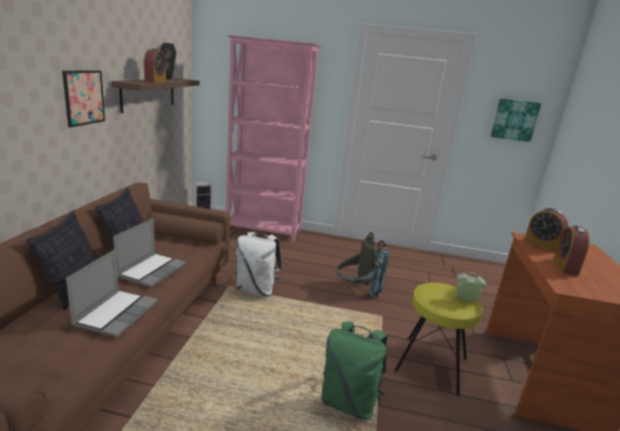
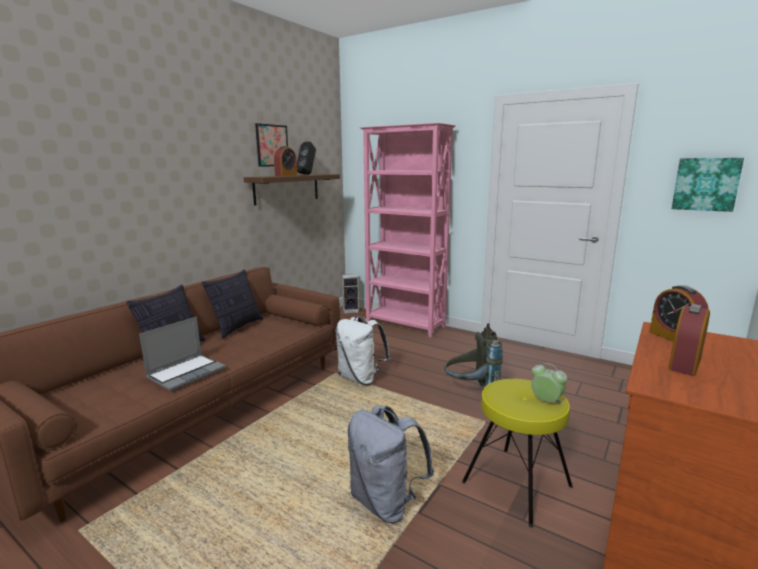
camera: 25 degrees right, 5 degrees down
(84, 97) = (213, 191): picture -> picture (272, 145)
(151, 270) = (243, 343): laptop -> none
(349, 402) = (386, 502): green backpack -> grey backpack

